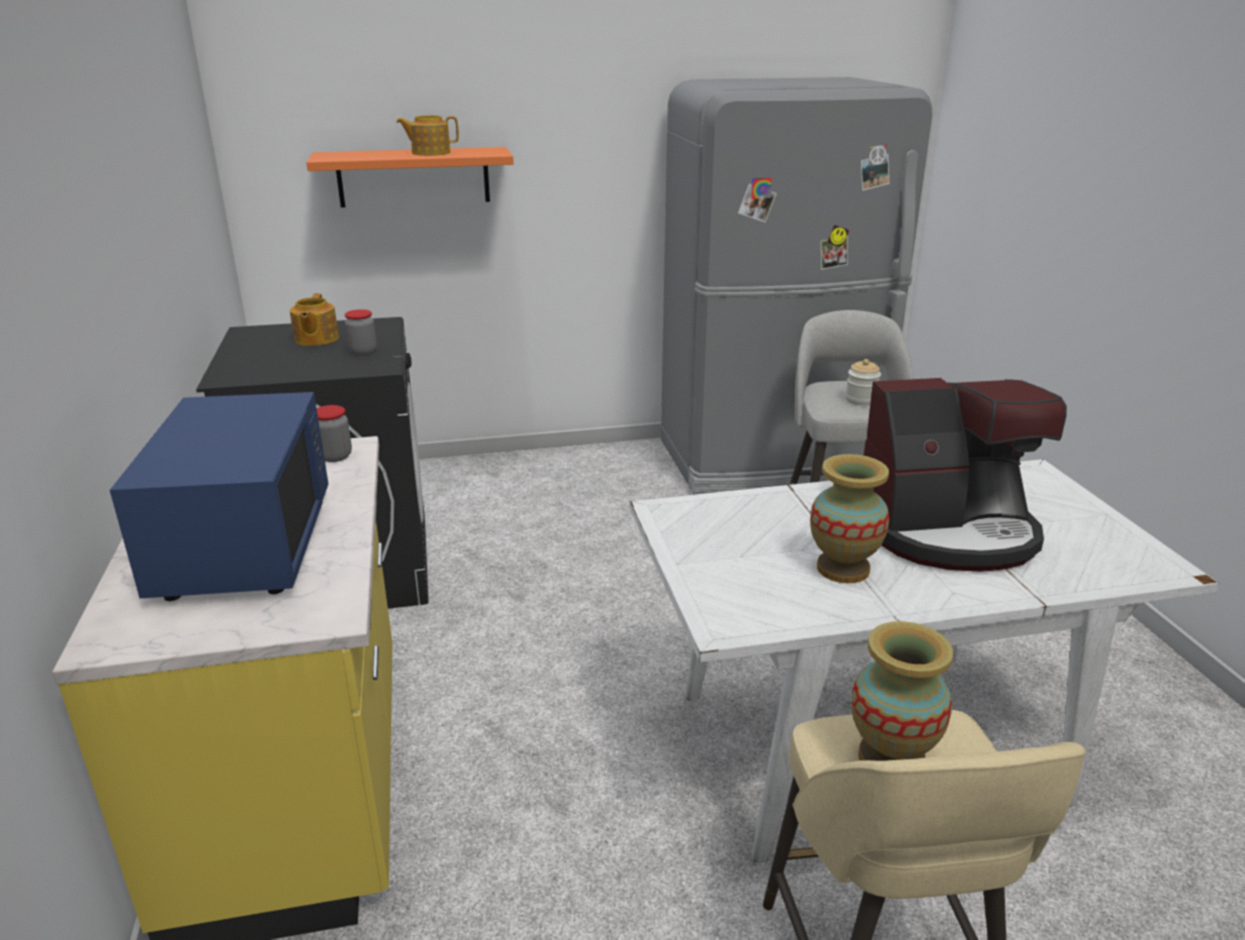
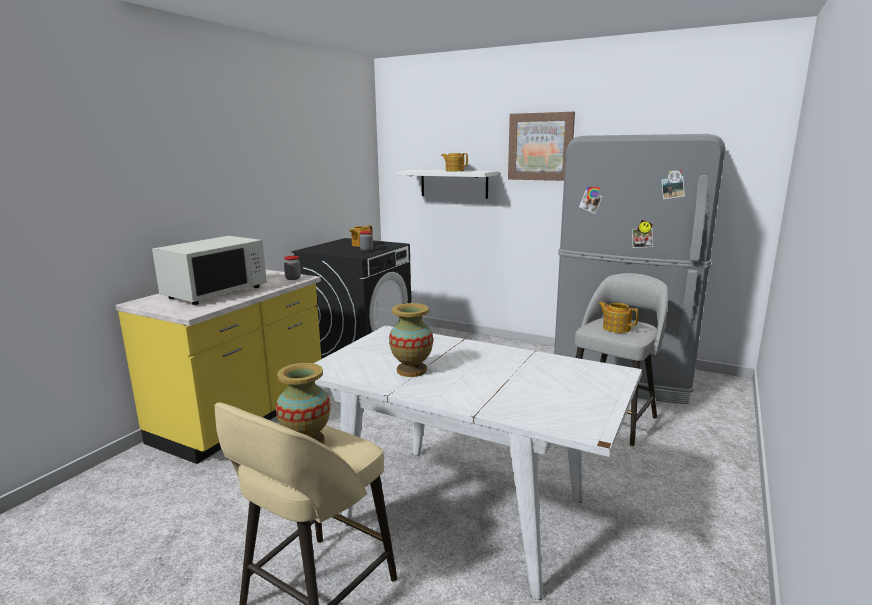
camera: 40 degrees right, 10 degrees down
(245, 545) = (215, 292): blue microwave -> white microwave
(413, 177) = (454, 183): orange shelf -> white shelf
(586, 98) = (540, 147): none -> picture
(861, 400) = (616, 328): jar -> teapot
(947, 531) = (498, 375): coffee machine -> none

